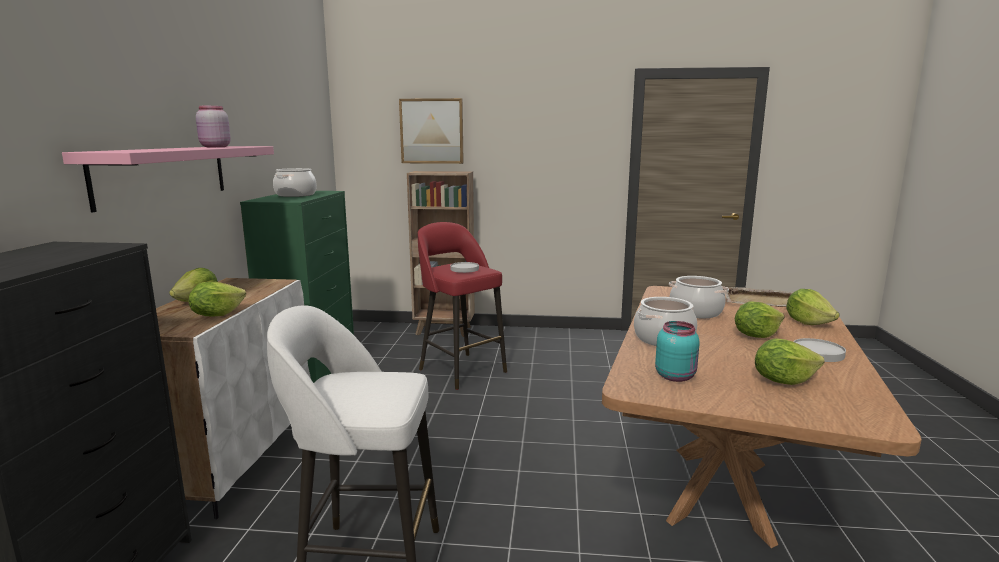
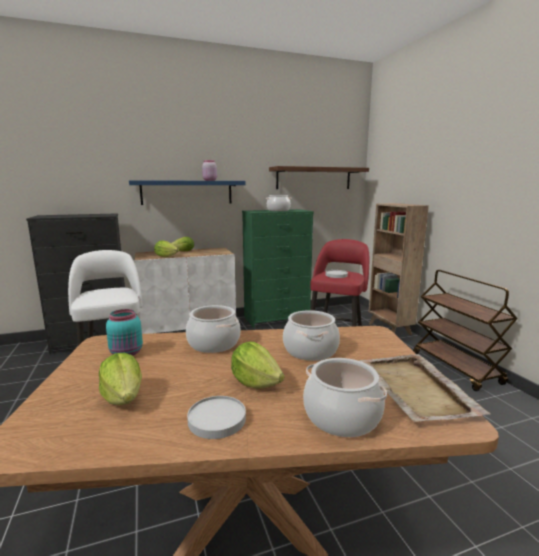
camera: 65 degrees right, 0 degrees up
(164, 174) = (187, 192): pink shelf -> blue shelf
(297, 138) = (314, 178): none -> brown shelf
(432, 131) = (412, 172): picture -> none
(552, 335) = (456, 368): none -> brown cart
(808, 322) = (342, 416): lettuce -> cooking pot

